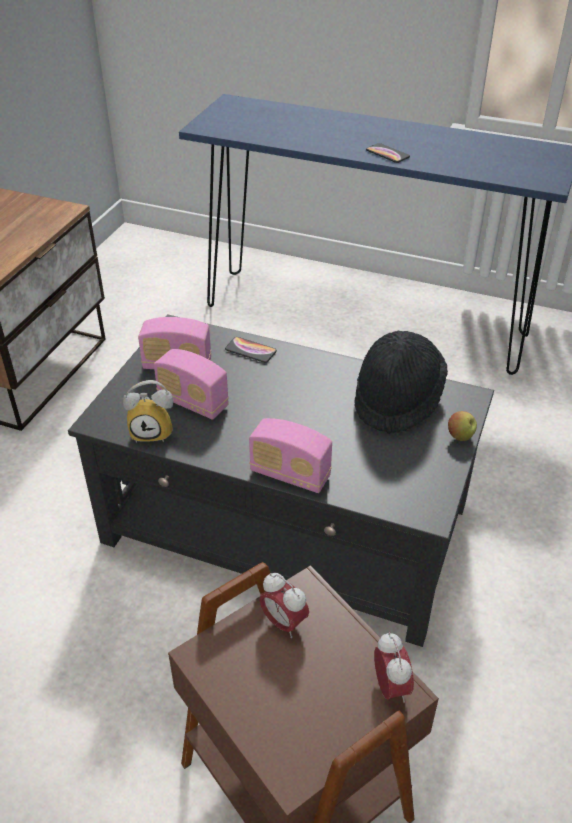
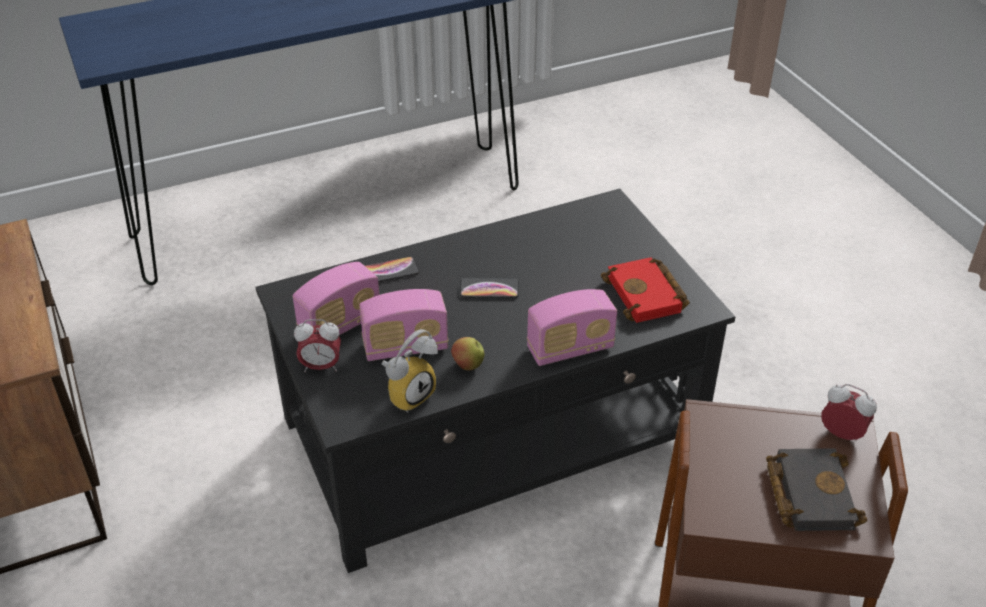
camera: 45 degrees left, 0 degrees up
(283, 622) = (726, 449): alarm clock -> alarm clock (321, 366)
(295, 705) = (808, 493): none -> black book
(387, 154) = (338, 12): phone -> phone (489, 289)
(397, 399) = (564, 238): black hat -> none
(399, 477) = (647, 296): none -> red book
(460, 436) = (646, 238): apple -> apple (468, 365)

